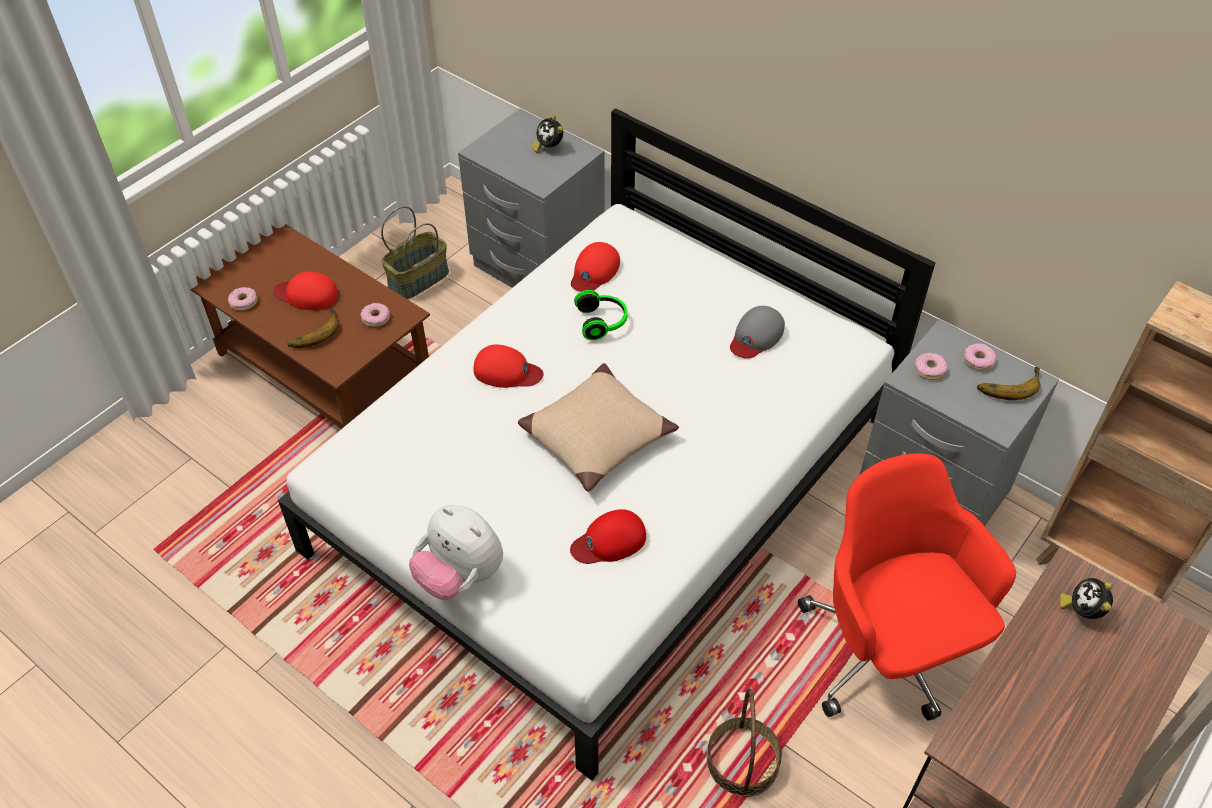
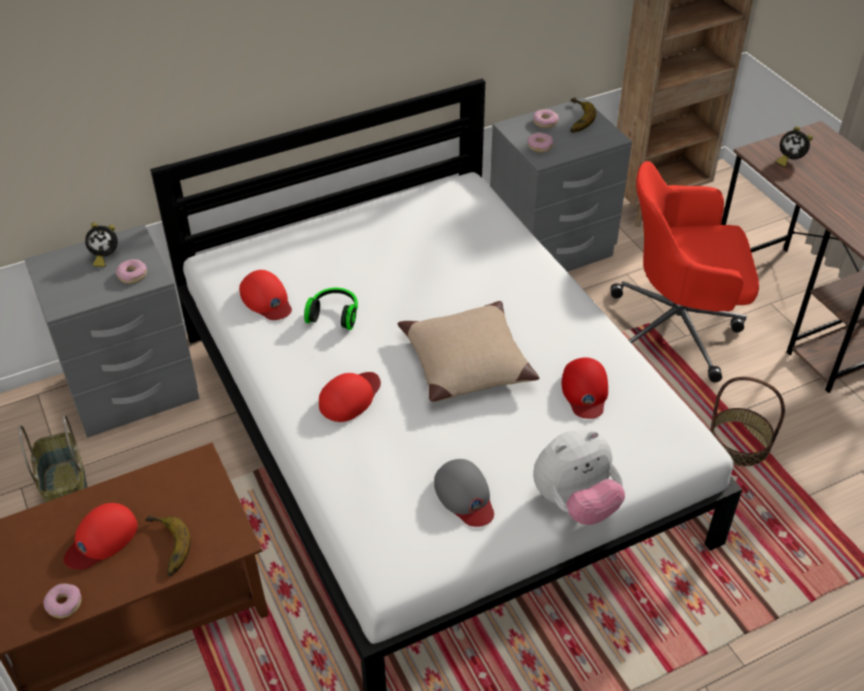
camera: 65 degrees left, 5 degrees down
(376, 318) = (186, 487): donut -> donut (132, 275)
(756, 336) = (419, 231): grey cap -> grey cap (465, 496)

